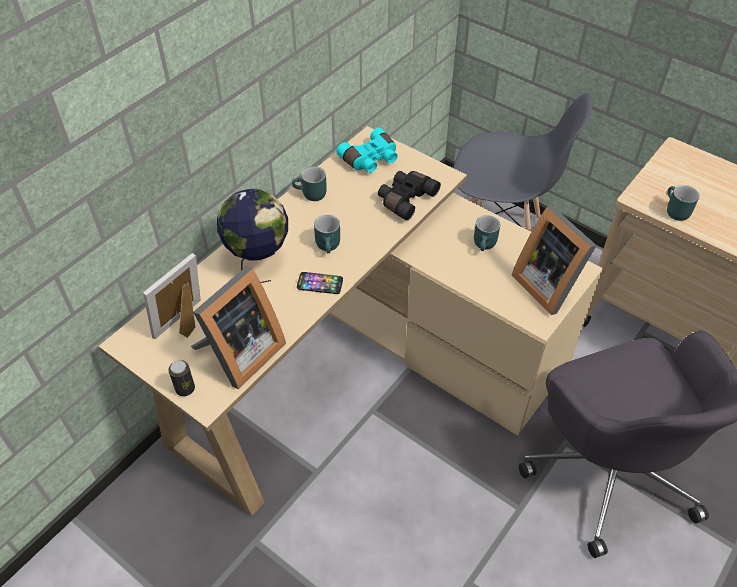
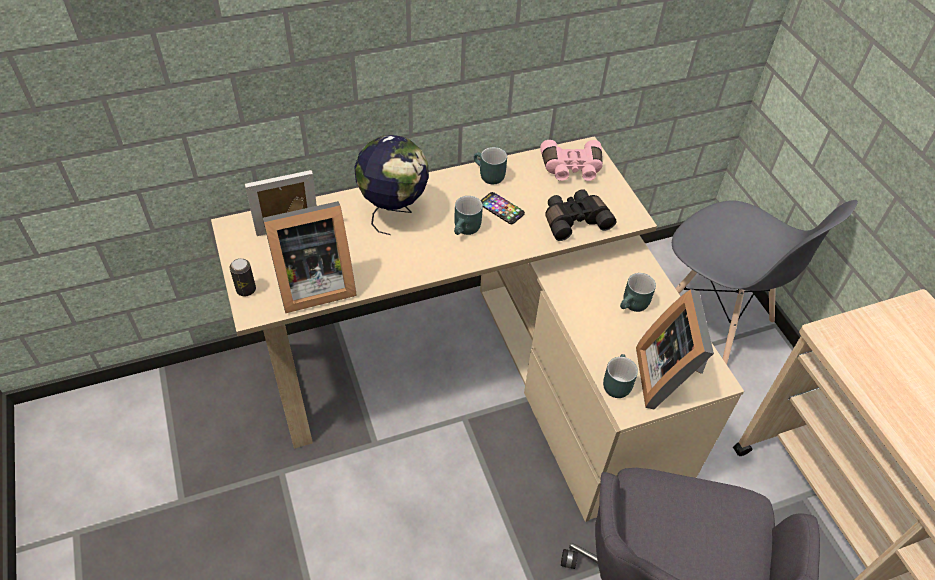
camera: 30 degrees right, 0 degrees up
(320, 284) = (430, 259): phone -> phone (501, 209)
(371, 160) = (571, 169): turquoise binoculars -> pink binoculars
(674, 211) = (861, 369): turquoise mug -> turquoise mug (615, 383)

